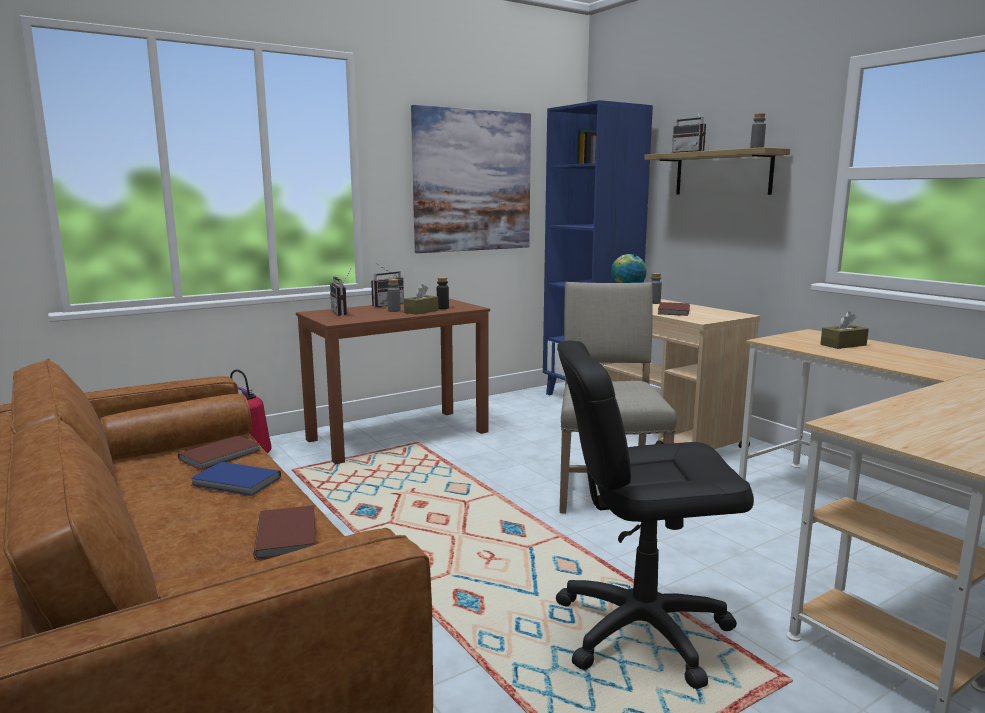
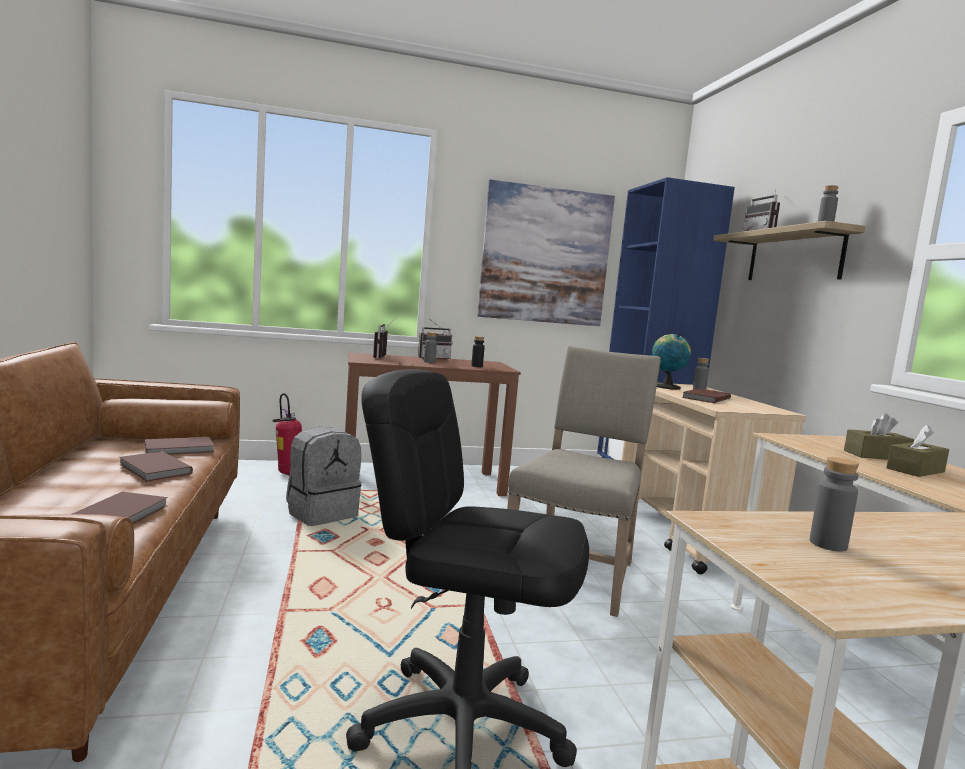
camera: 20 degrees right, 5 degrees down
(236, 482) = (154, 469): blue book -> brown book
(337, 489) = (321, 513): none -> grey backpack
(421, 311) = (452, 365): brown tissue box -> brown tissue box (915, 470)
(916, 424) = (828, 544): none -> grey bottle

